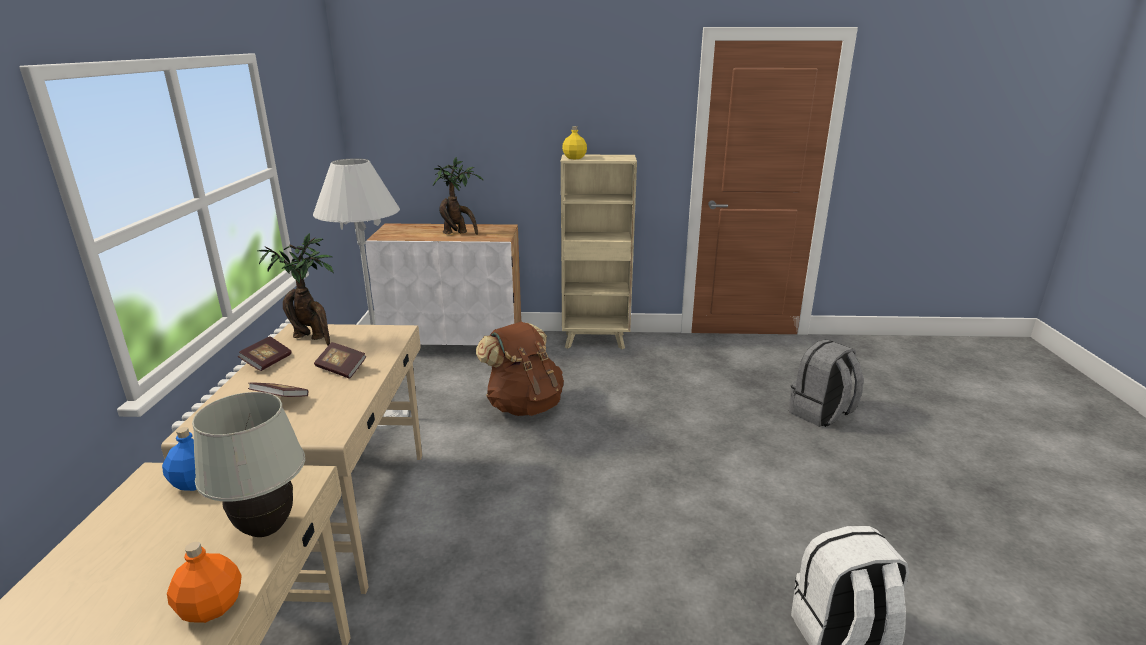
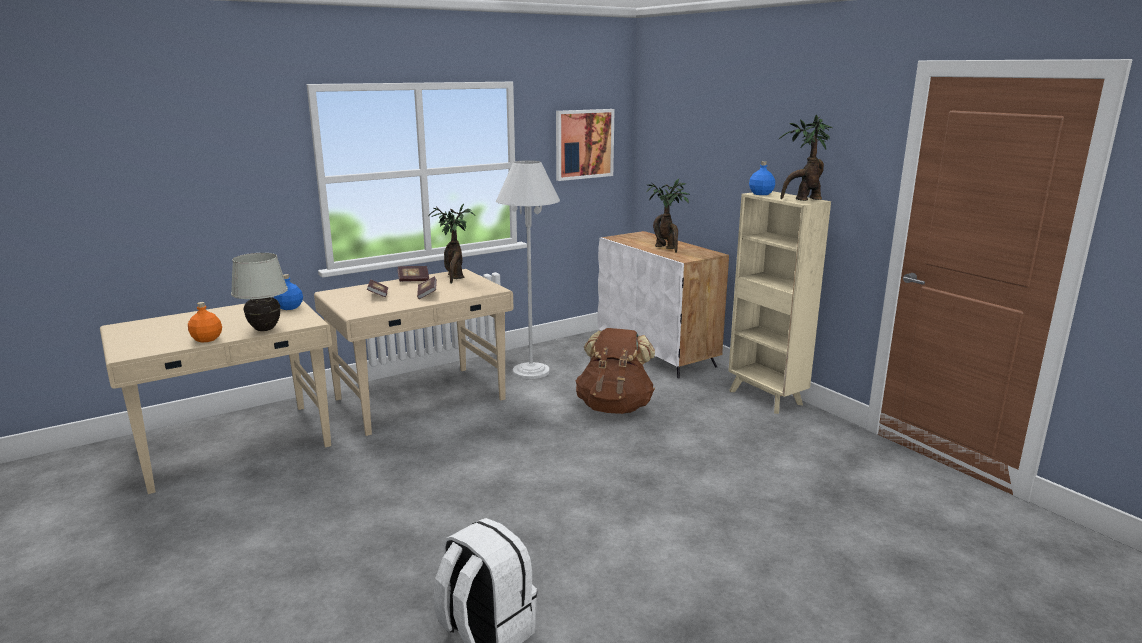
camera: 55 degrees right, 5 degrees down
(316, 132) = (584, 144): none -> picture
(574, 158) = (760, 194): yellow bottle -> blue bottle
(620, 157) = (804, 200): none -> potted plant
(821, 414) = (840, 551): grey backpack -> none

